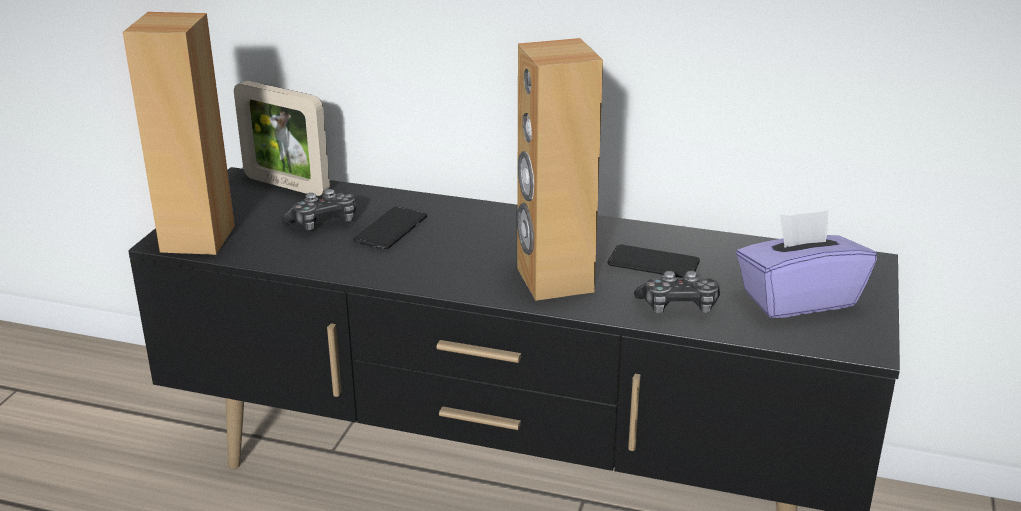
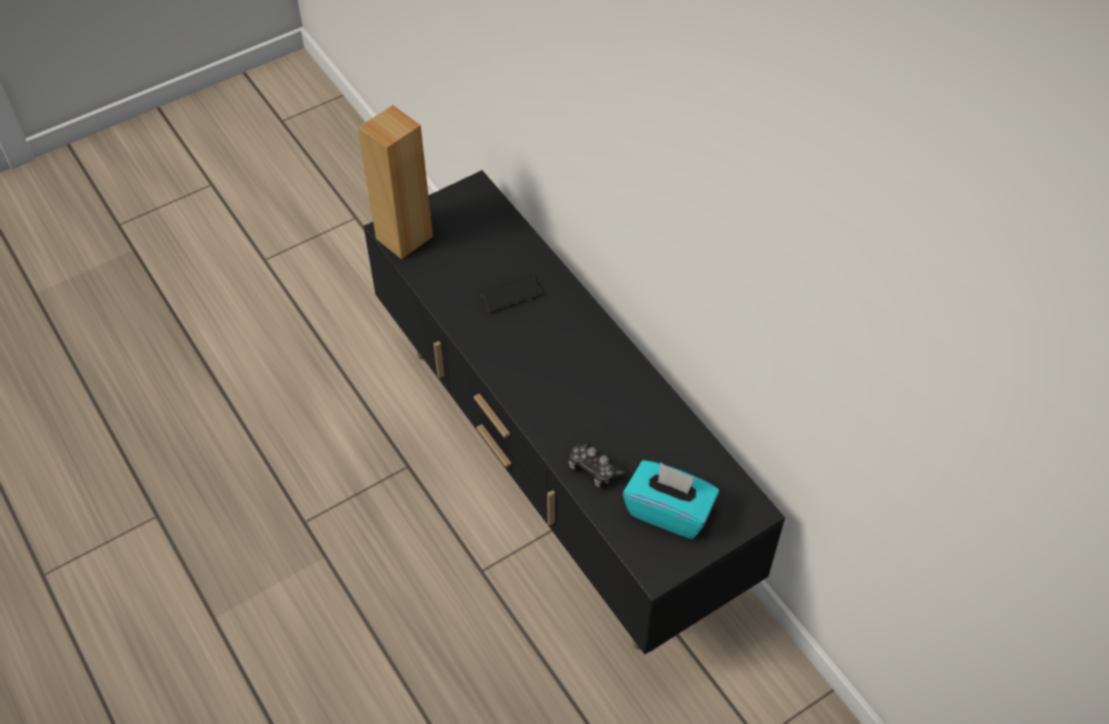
camera: 40 degrees right, 25 degrees up
(286, 185) = (495, 211): picture frame -> none
(324, 222) = (482, 264): game controller -> none
(553, 280) = (552, 401): brown speaker -> none
(653, 263) = (624, 424): phone -> none
(798, 299) = (669, 511): purple tissue box -> turquoise tissue box

